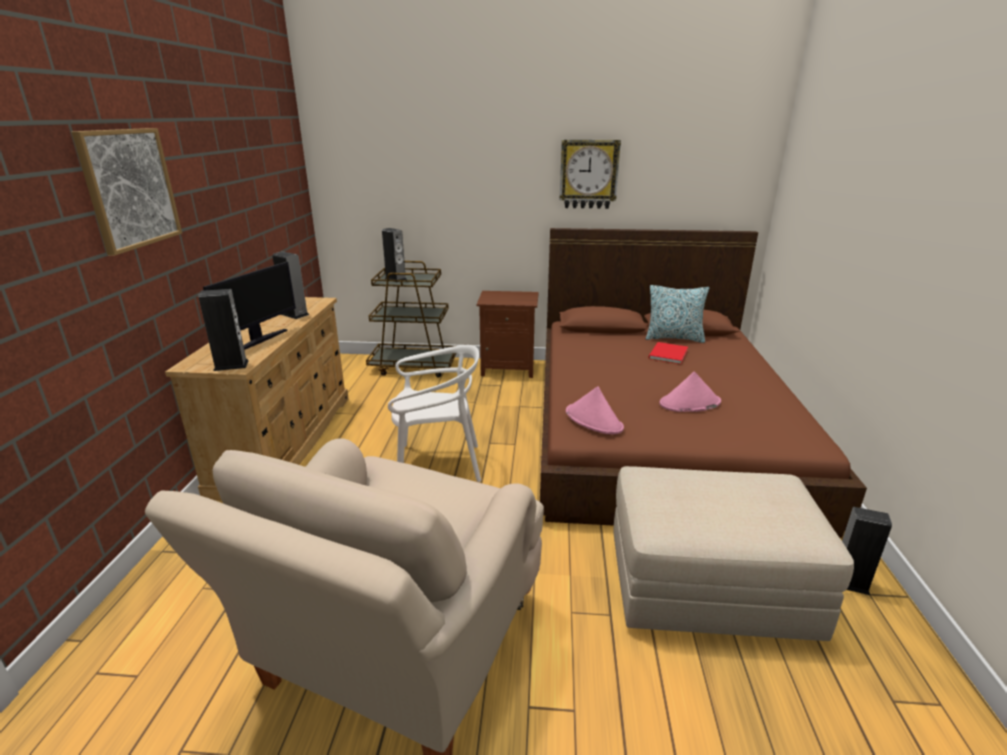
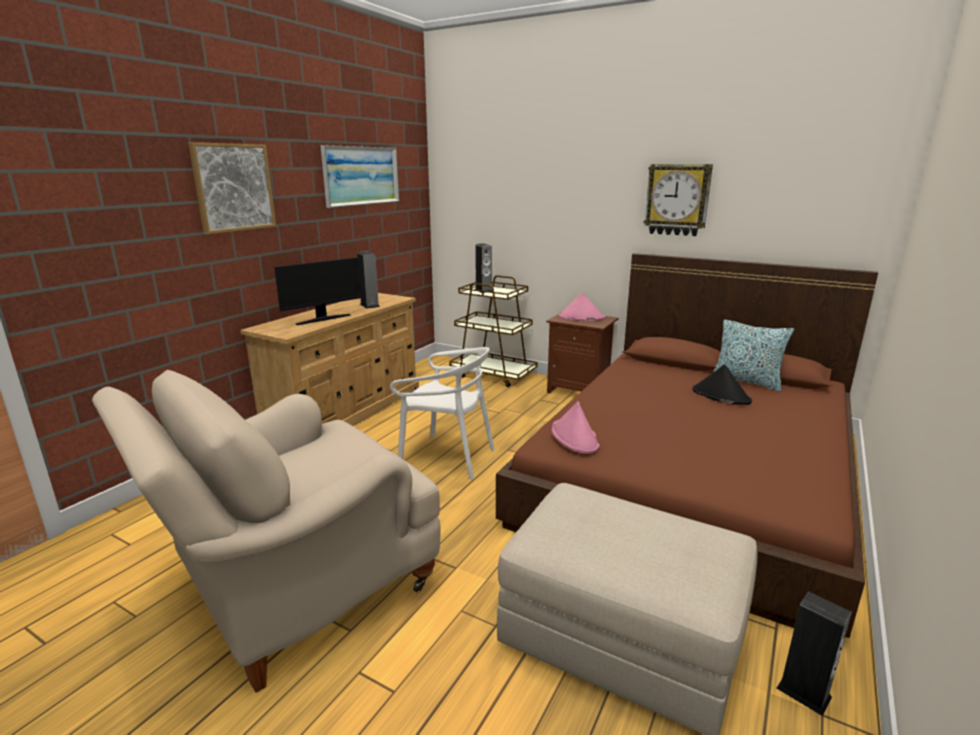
camera: 25 degrees right, 5 degrees down
(231, 365) = (284, 332): speaker -> none
(248, 159) = (361, 176): none -> picture
(667, 354) = (720, 395): red book -> black hat
(689, 403) = (698, 444): pink hat -> pink hat (581, 317)

